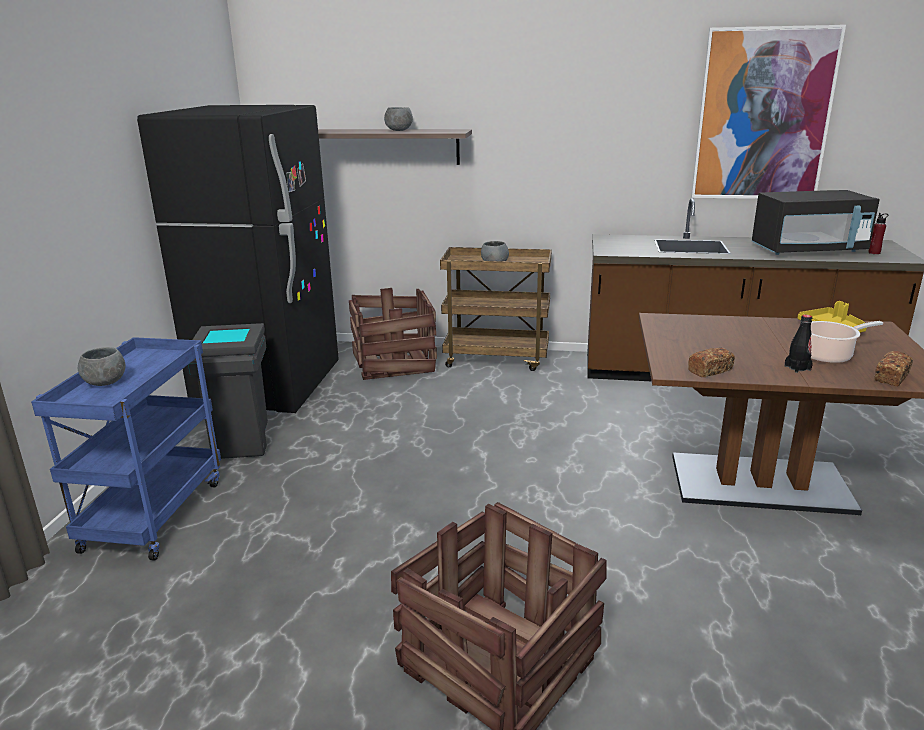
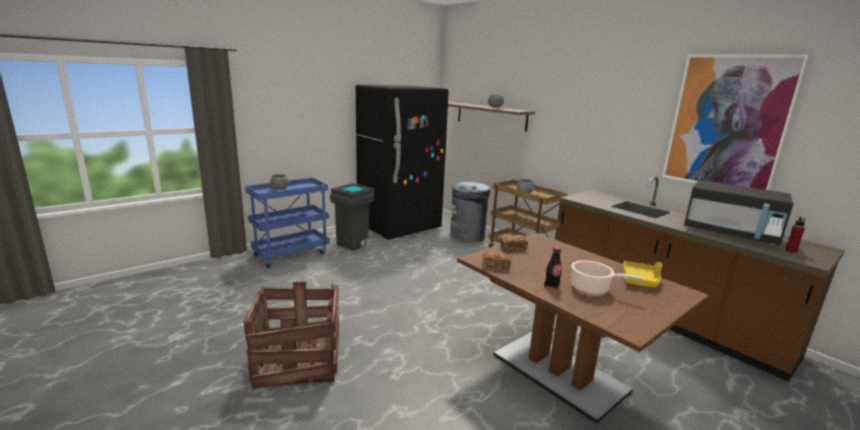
camera: 40 degrees right, 5 degrees down
(394, 363) = (467, 237): crate -> grey trash can
(891, 377) = (602, 313): bread -> bread (513, 248)

